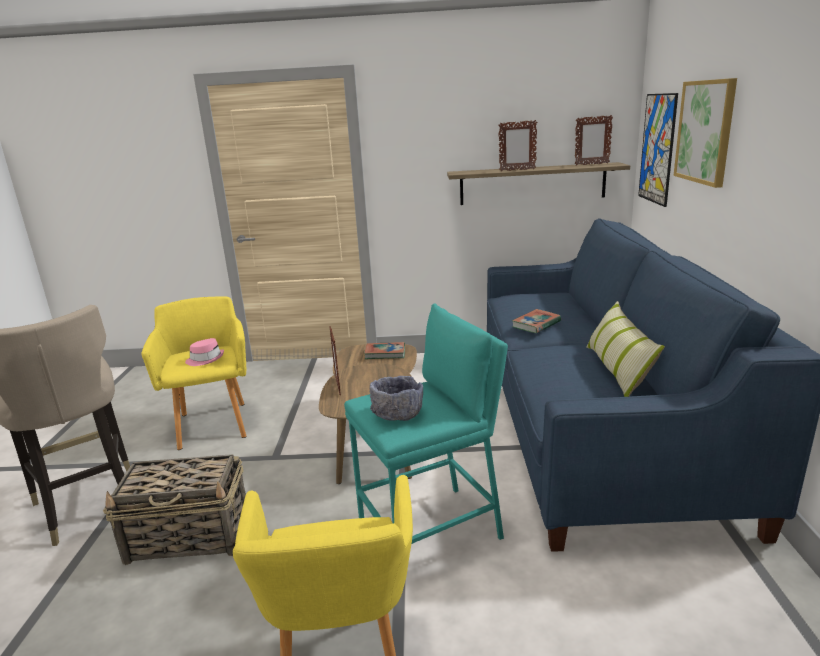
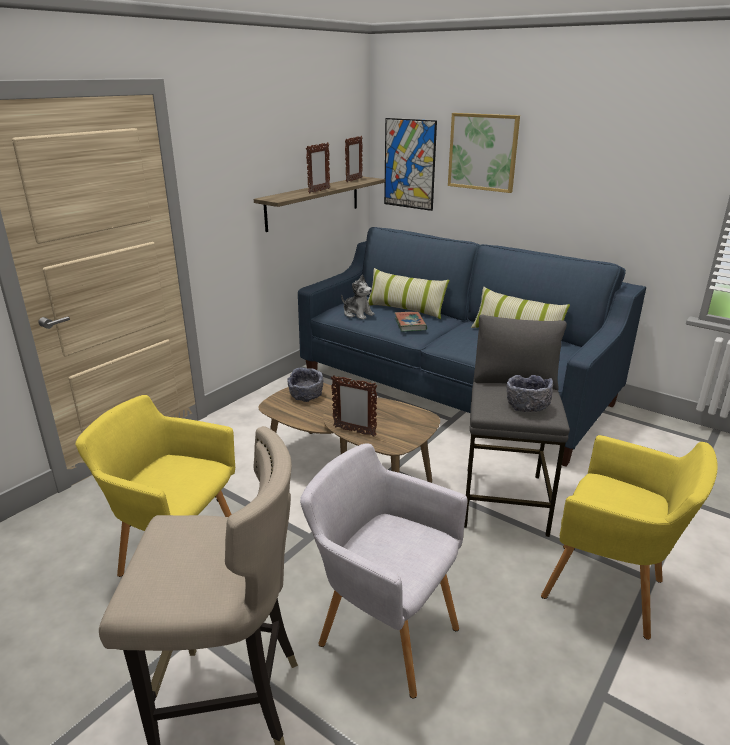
camera: 55 degrees left, 5 degrees up
(190, 536) = (383, 631): basket -> grey armchair
(205, 359) = (180, 477): pink hat -> none
(385, 353) = (306, 395): book -> grey bowl
(431, 531) = (504, 500): turquoise stool -> grey stool
(516, 303) = (357, 314): none -> plush toy
(568, 313) = (405, 309): none -> pillow

